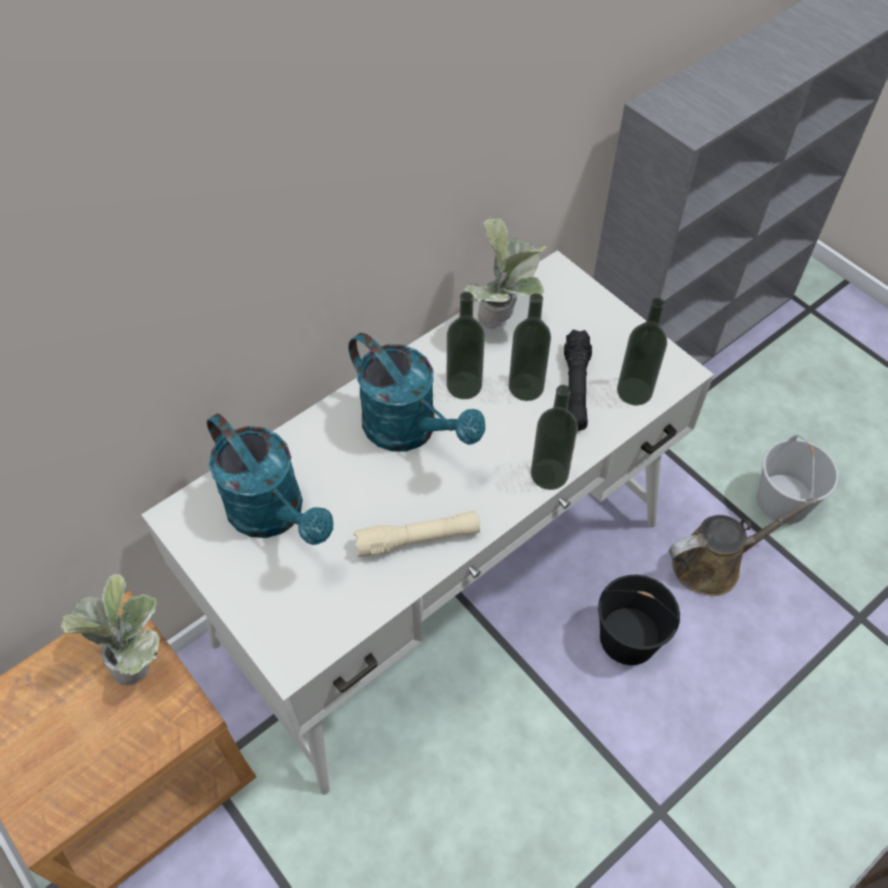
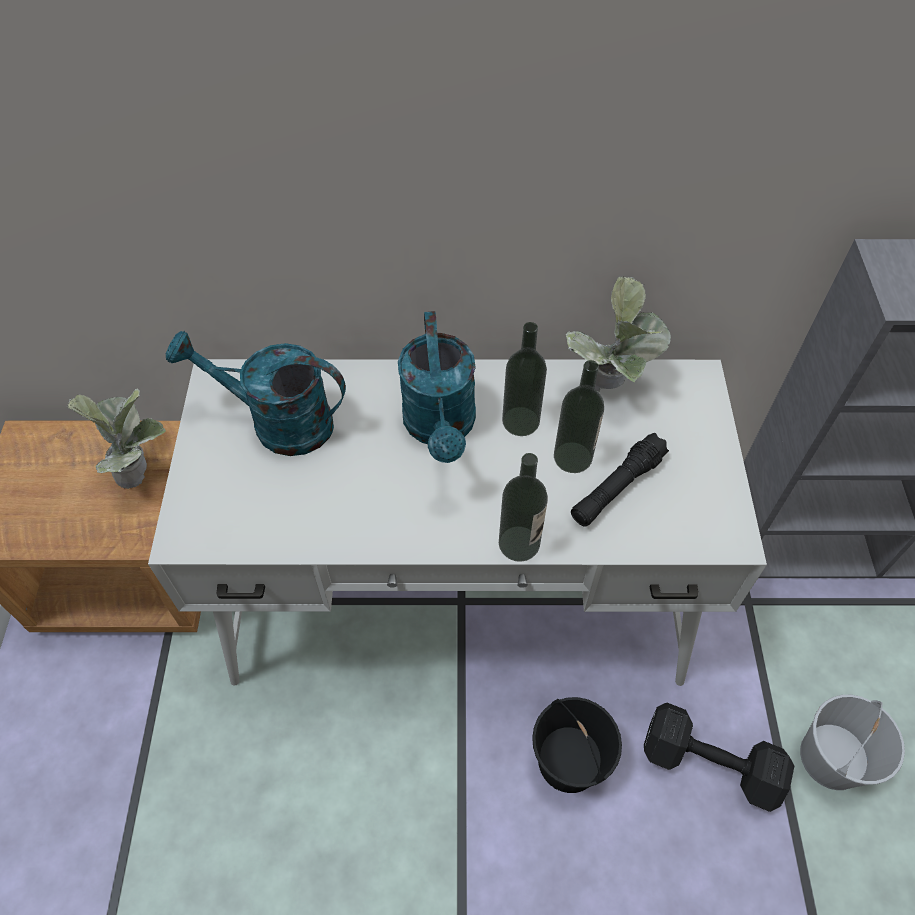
camera: 40 degrees right, 0 degrees up
(274, 514) = (278, 422): turquoise watering can -> turquoise watering can turned 105 degrees clockwise
(418, 539) = (360, 518): beige flashlight -> none
(634, 391) = (669, 527): bottle -> none
(713, 564) = (707, 760): brown watering can -> black dumbbell

